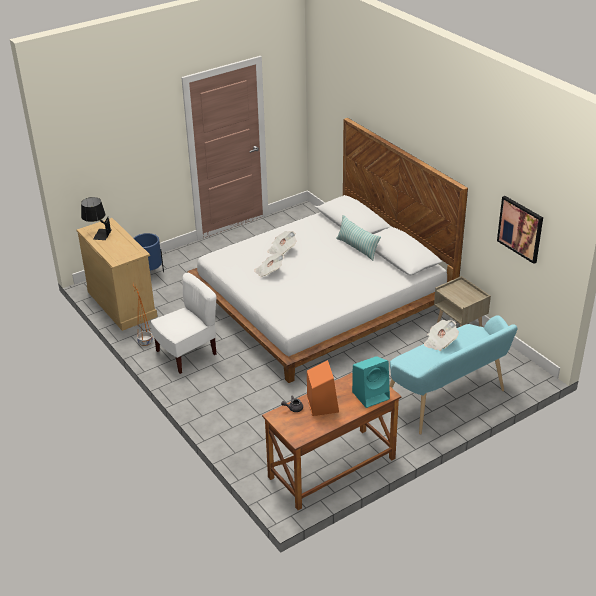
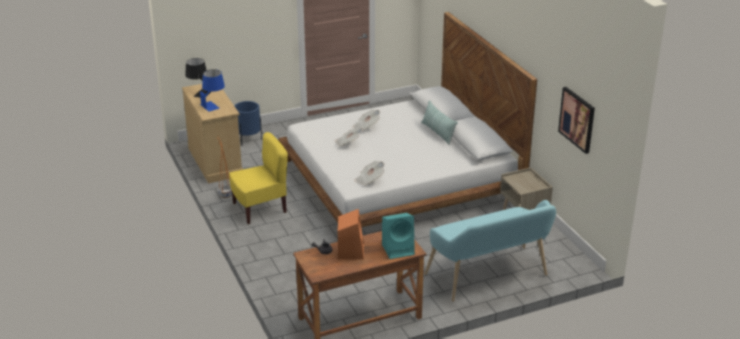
camera: 10 degrees right, 5 degrees down
(118, 247) = (213, 105): none -> blue table lamp
(187, 353) = (260, 208): white chair -> yellow chair
(440, 342) = (486, 218): newspaper -> newspaper (369, 180)

